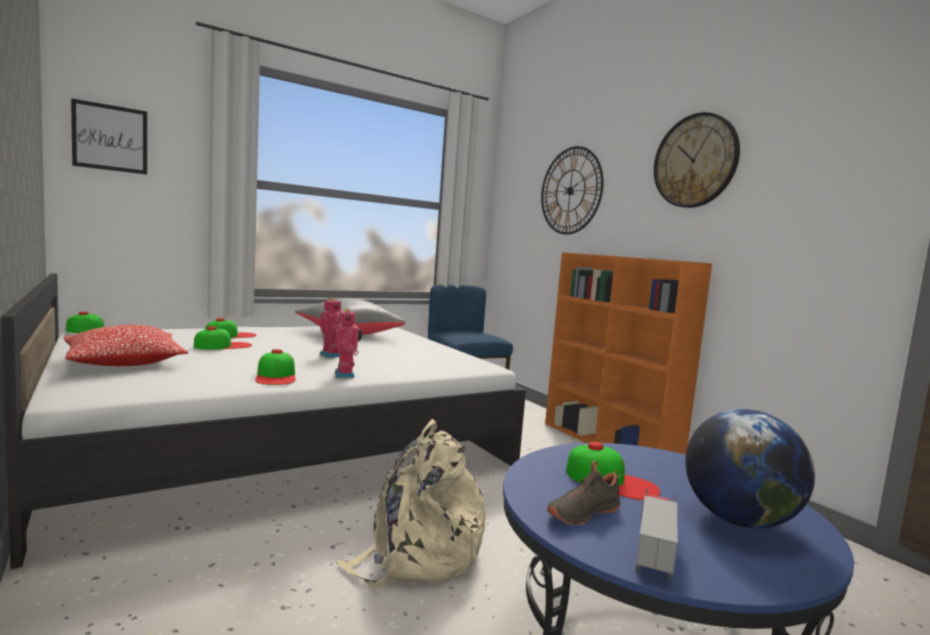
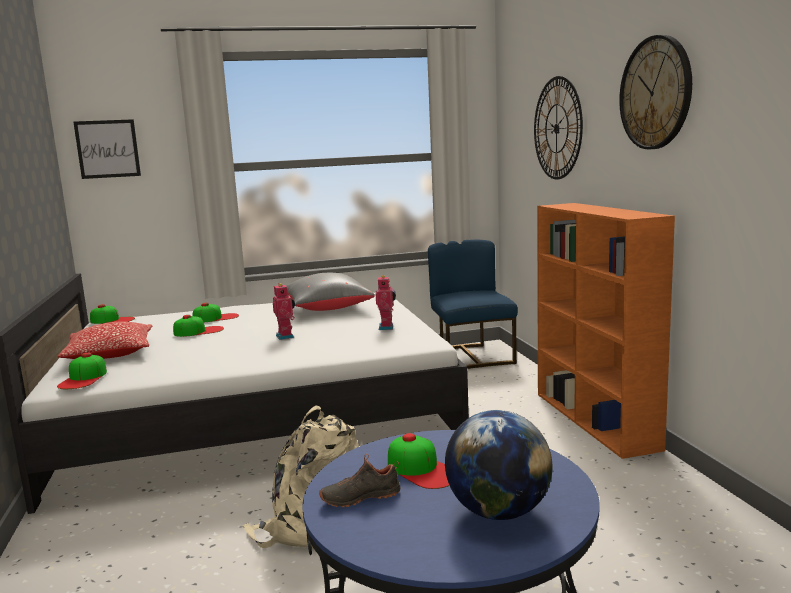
camera: 20 degrees right, 5 degrees up
(276, 376) = (215, 364): cap -> cap (83, 378)
(346, 374) = (277, 359): toy robot -> toy robot (387, 327)
(655, 544) = (390, 527): toy truck -> none

